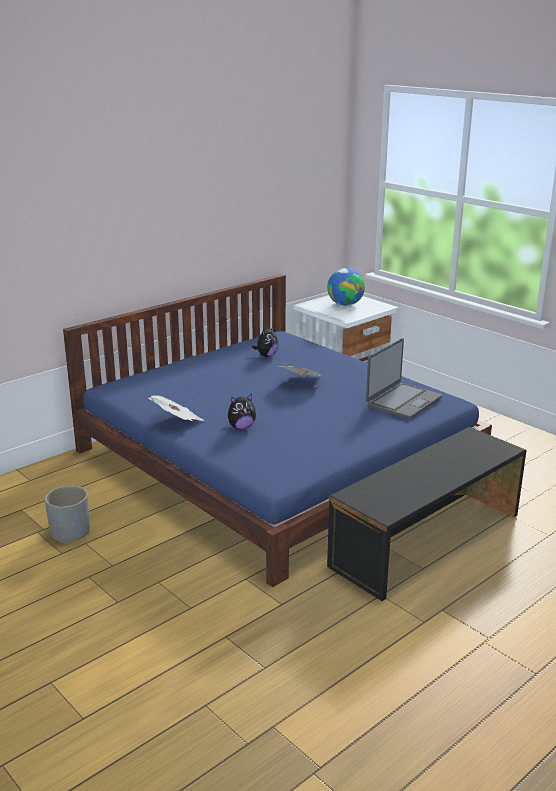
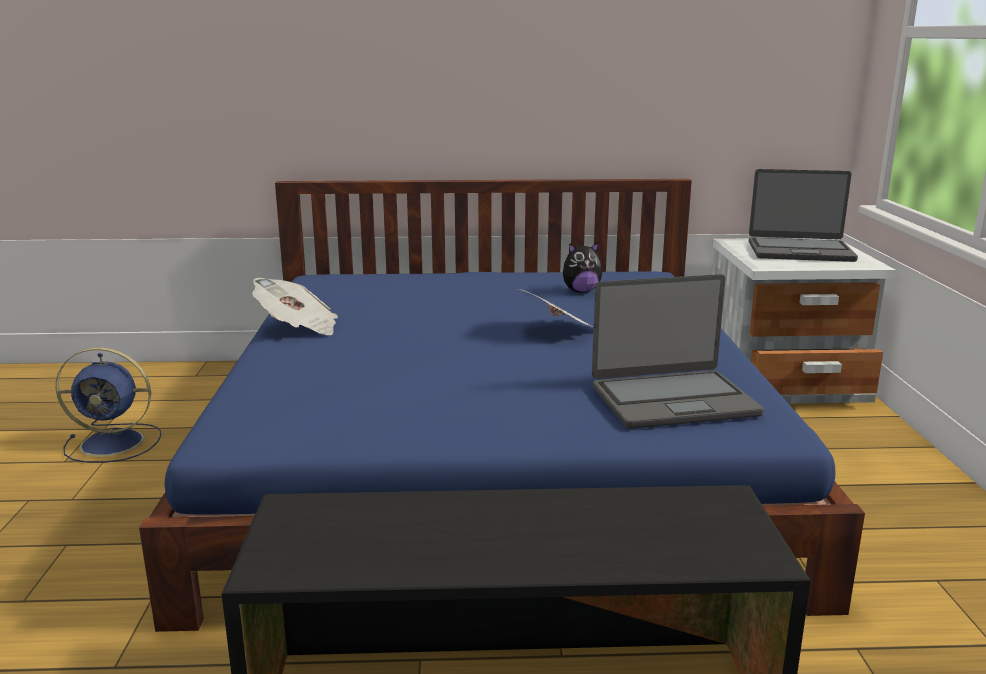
camera: 40 degrees right, 5 degrees down
(70, 533) = (115, 443): grey planter -> blue fan
(241, 427) = (353, 357): plush toy -> none
(345, 304) = (800, 251): globe -> laptop

